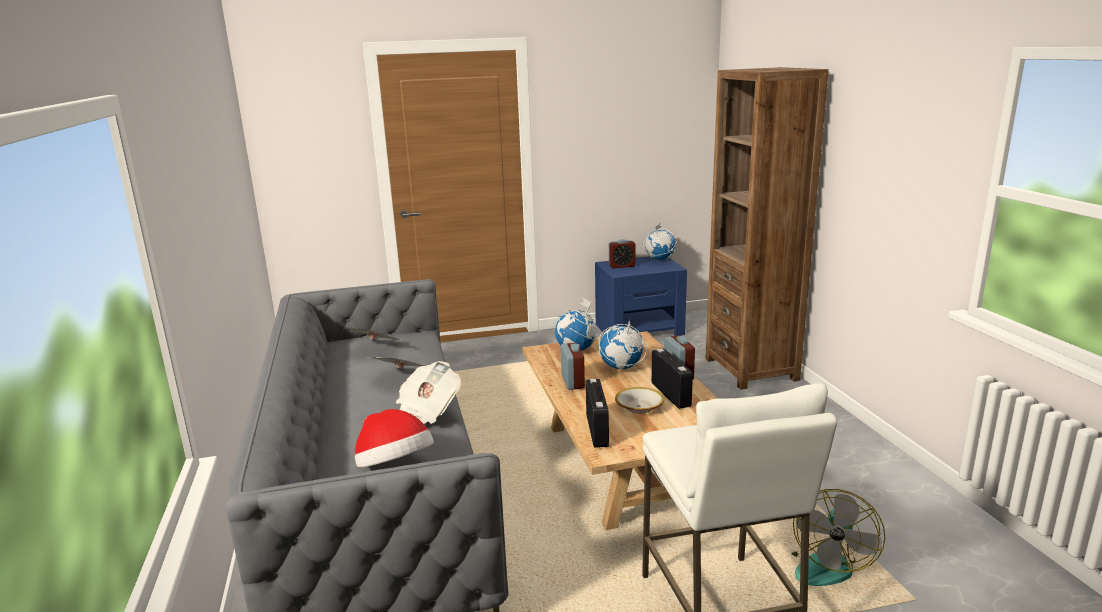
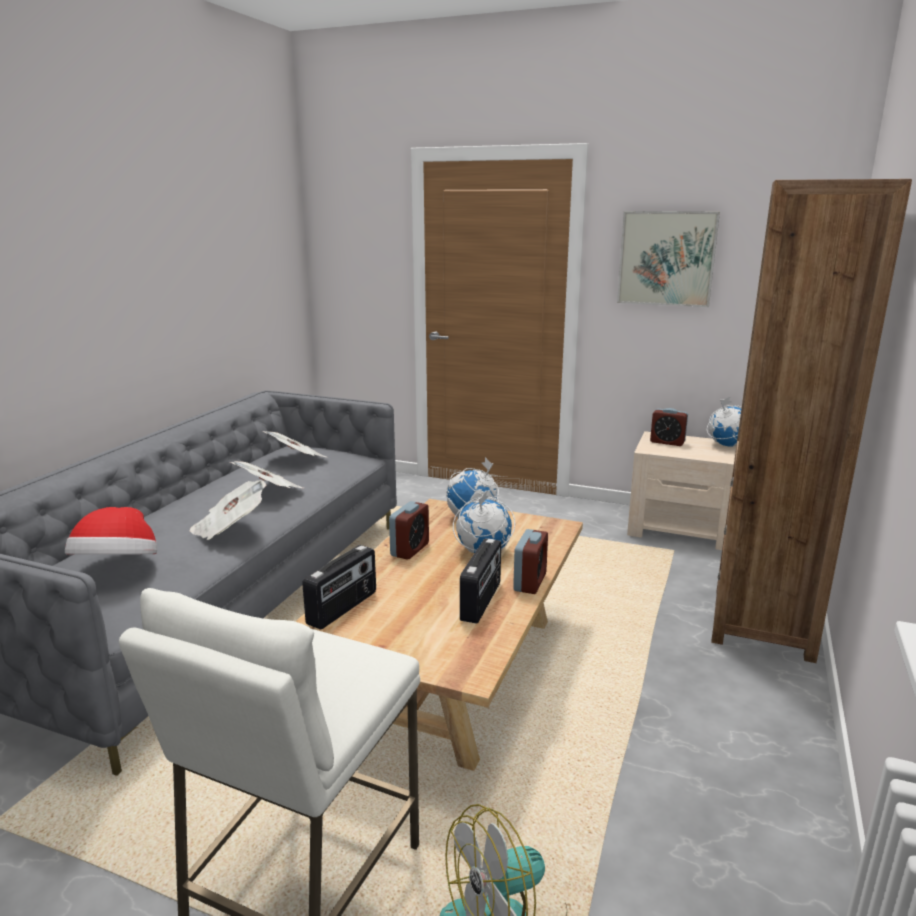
camera: 35 degrees right, 0 degrees up
(596, 125) = (666, 258): none -> picture
(639, 407) = (424, 601): bowl -> none
(640, 329) = (682, 528): blue nightstand -> beige nightstand

